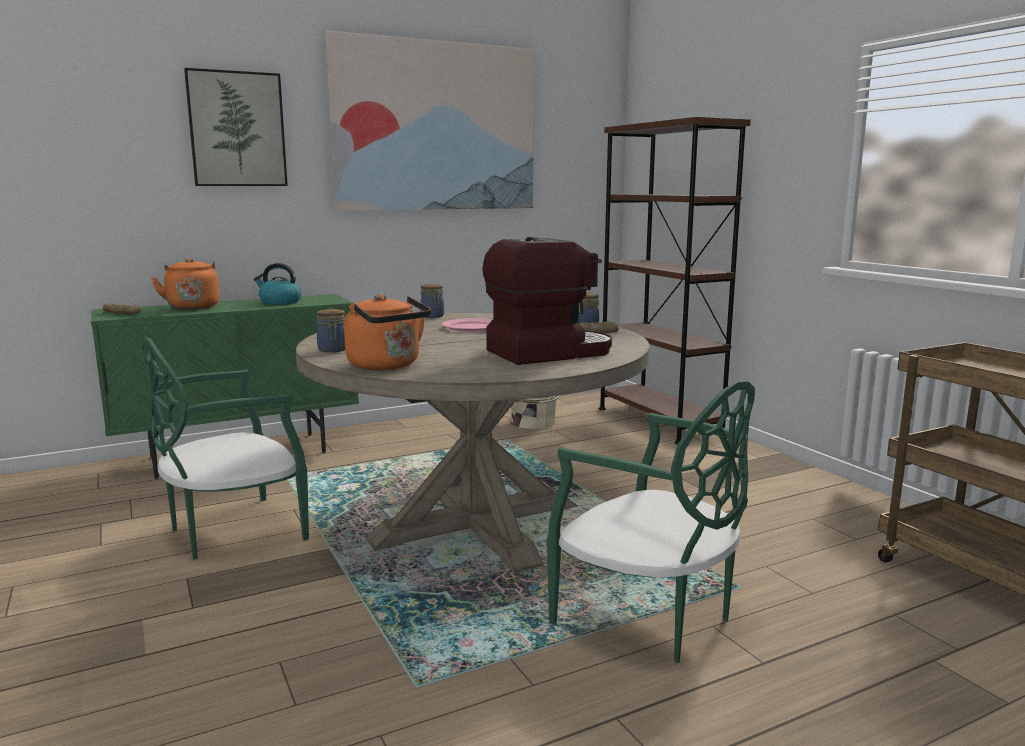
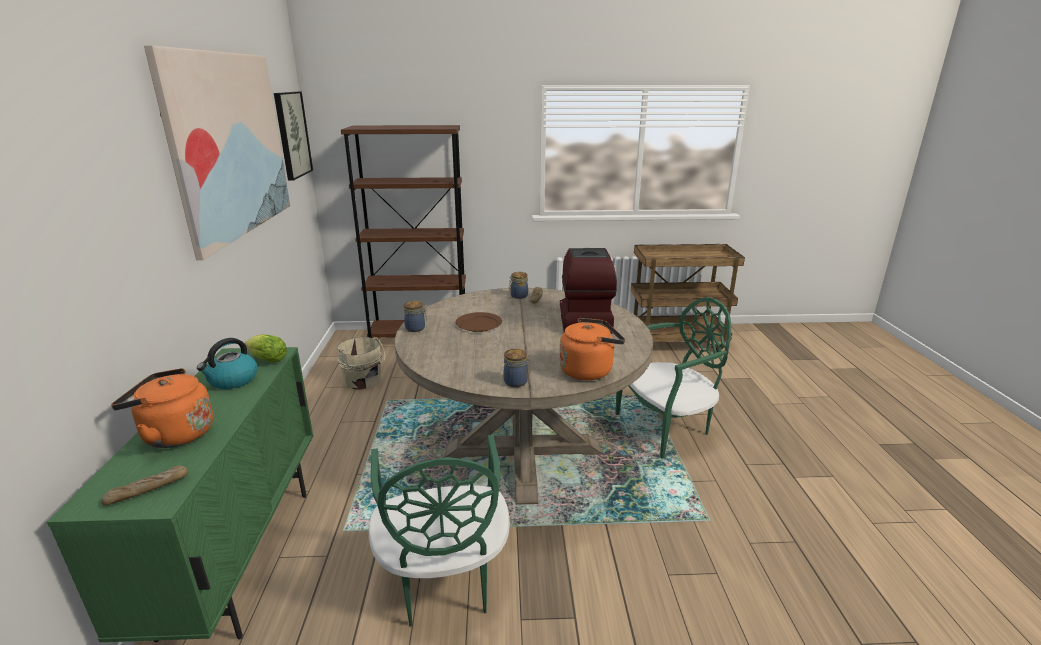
camera: 65 degrees left, 10 degrees up
(237, 129) = (104, 191): picture -> picture (292, 135)
(321, 301) = (266, 360): none -> lettuce
(471, 327) = (478, 324): pink plate -> brown plate

